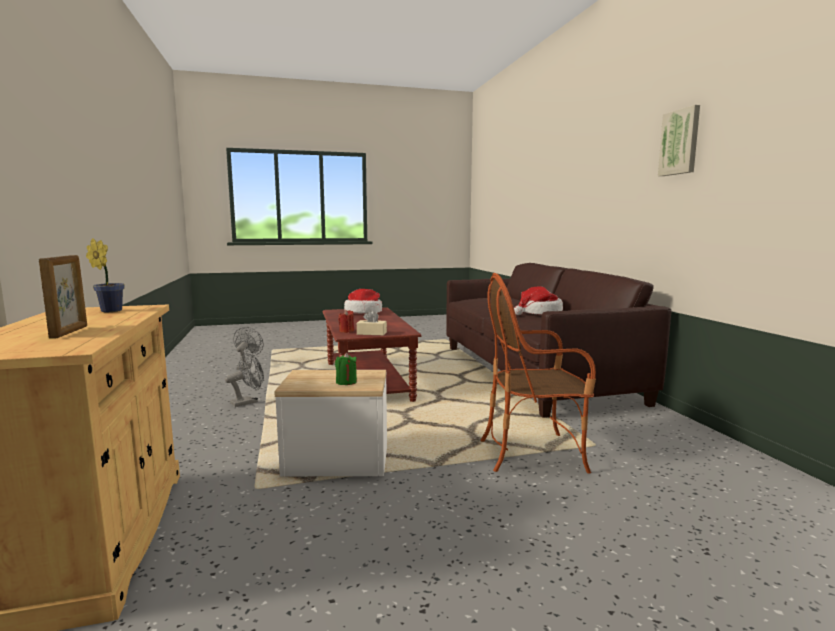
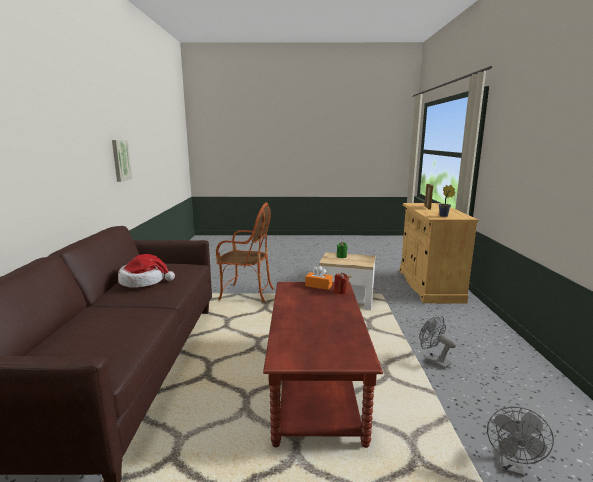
camera: 165 degrees left, 5 degrees up
(248, 402) = (433, 361): grey fan -> grey fan turned 75 degrees clockwise
(364, 312) = (313, 343): hat -> none
(371, 333) = (318, 285): beige tissue box -> orange tissue box
(680, 142) = (81, 119): picture -> picture (120, 160)

